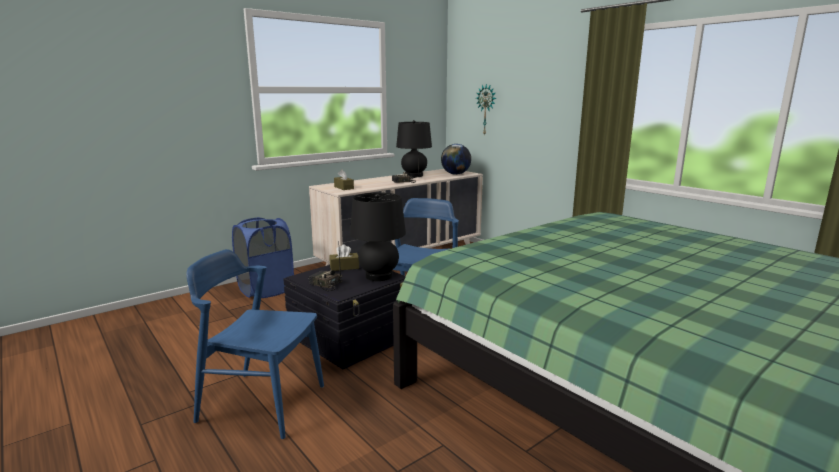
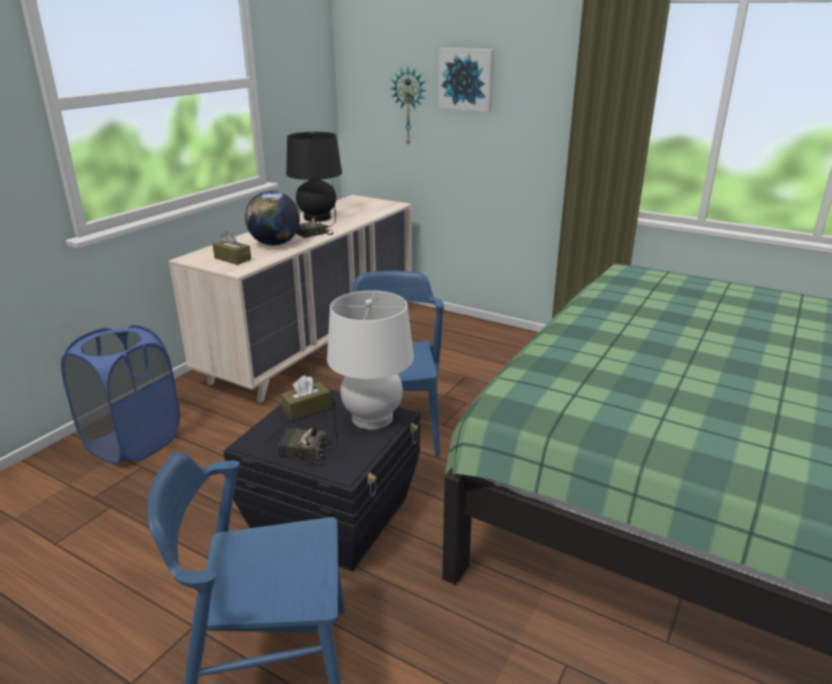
camera: 20 degrees left, 10 degrees up
(379, 276) = (372, 418): black table lamp -> white table lamp
(455, 174) = (375, 208): globe -> globe (275, 244)
(520, 90) = (467, 79): none -> picture

